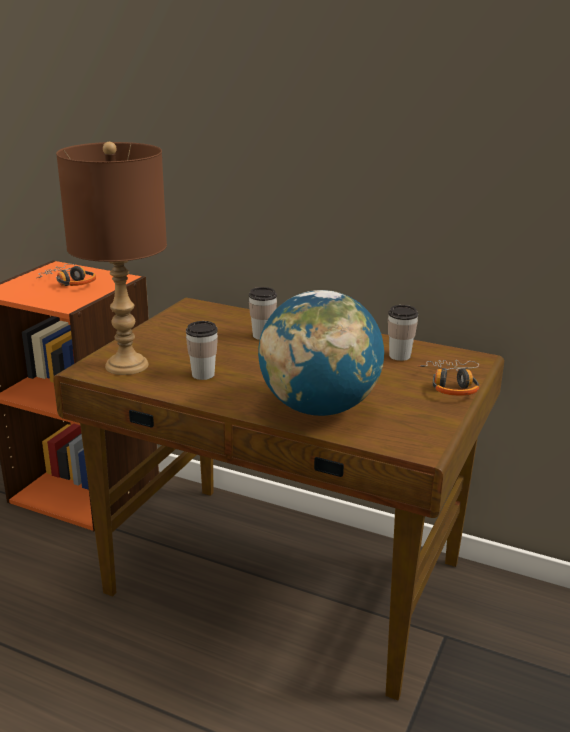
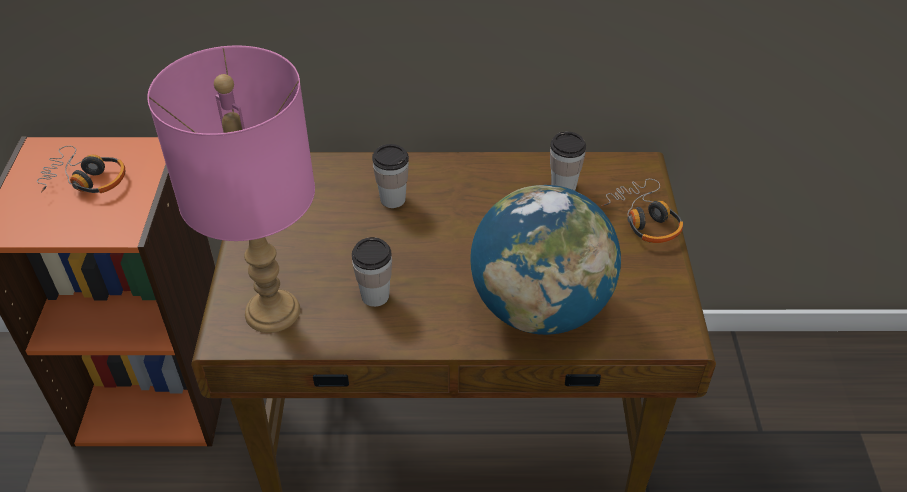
camera: 25 degrees left, 20 degrees up
(127, 365) = (273, 310): brown table lamp -> pink table lamp

